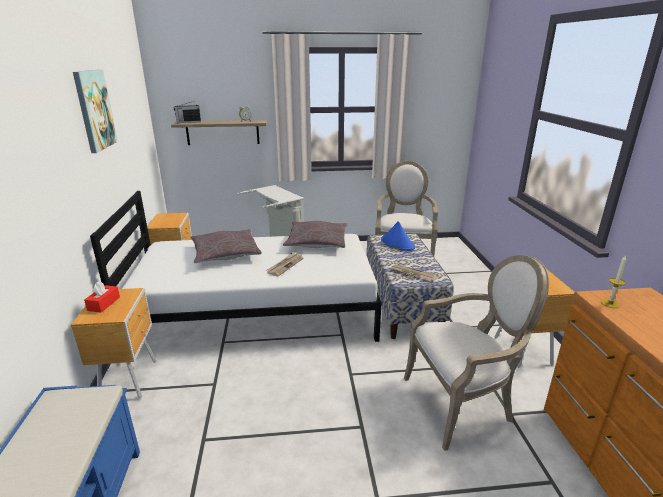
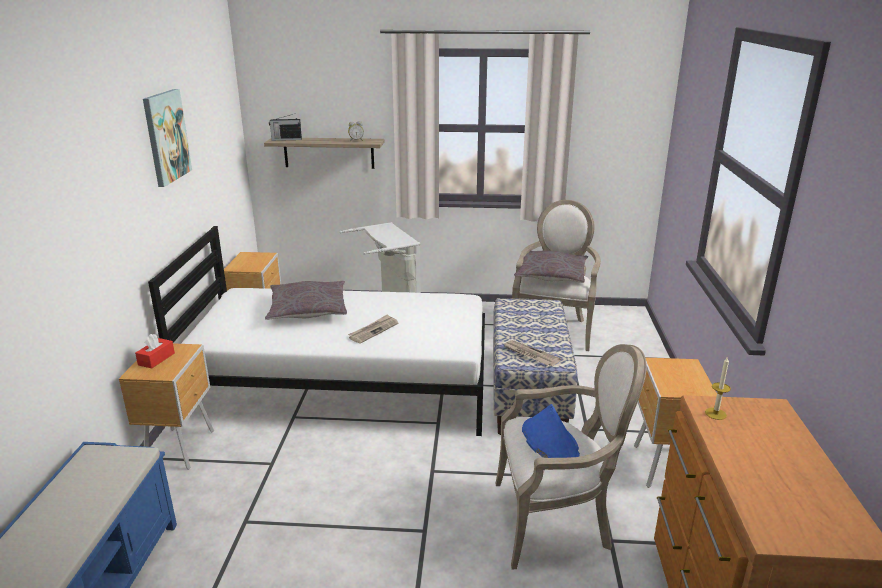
camera: 10 degrees right, 0 degrees up
(317, 242) = (424, 303): grey pillow -> grey pillow (551, 275)
(397, 243) = (529, 312): blue hat -> blue hat (549, 441)

